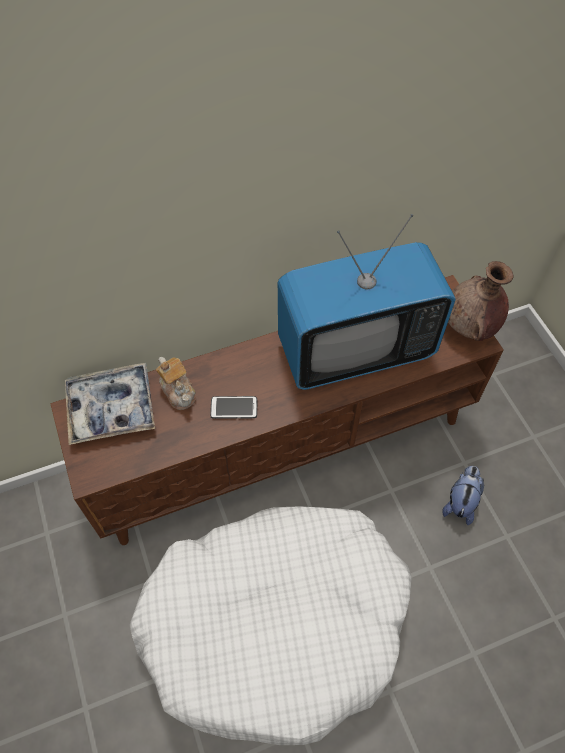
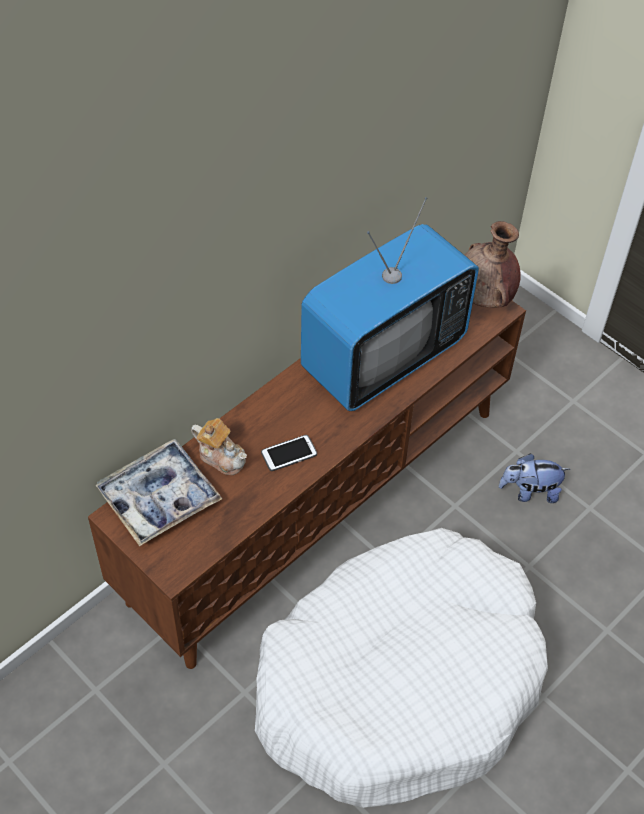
camera: 25 degrees left, 5 degrees down
(460, 502) = (529, 492): plush toy -> plush toy turned 90 degrees counterclockwise

